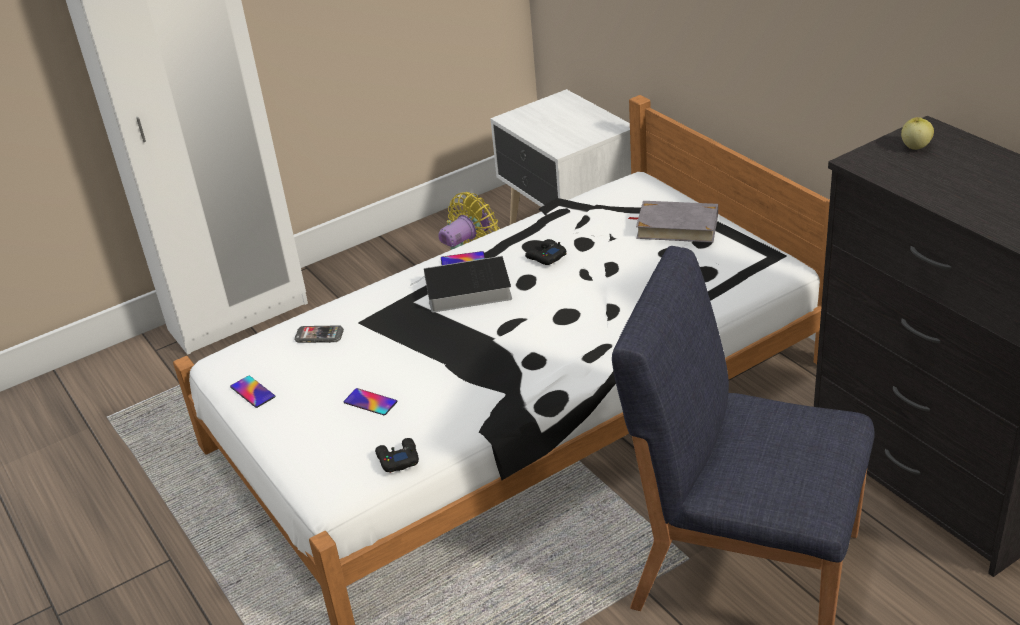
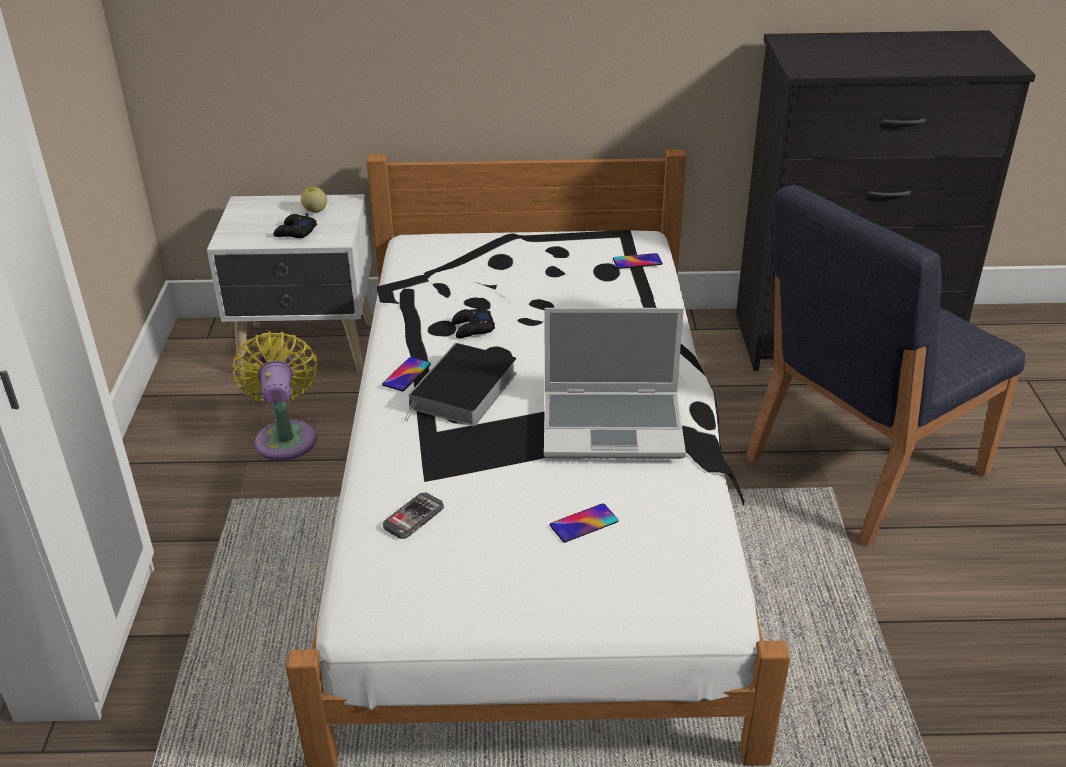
camera: 60 degrees left, 0 degrees up
(252, 392) = (461, 607): phone -> phone (637, 261)
(397, 459) = (702, 539): black game controller -> black game controller (295, 232)
(488, 366) = (614, 426): none -> laptop
(677, 226) = (523, 251): grey book -> none
(915, 147) = (808, 51): apple -> apple (315, 211)

